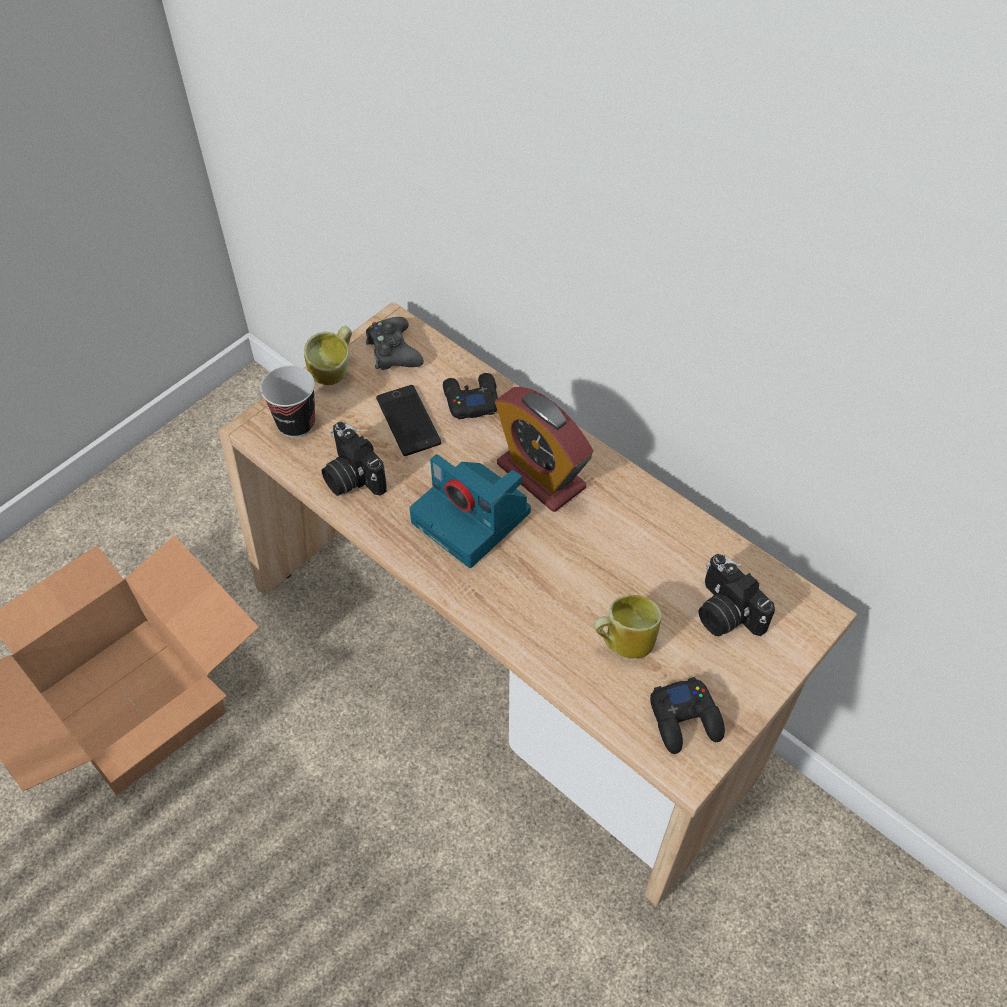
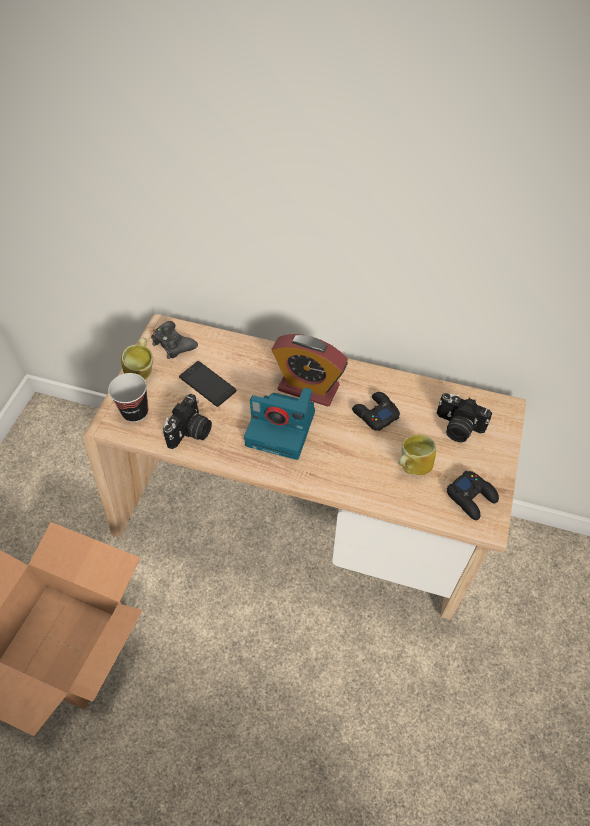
camera: 25 degrees left, 0 degrees up
(351, 477) = (191, 432): camera -> camera turned 90 degrees counterclockwise
(470, 400) = (239, 357): black game controller -> black game controller (375, 414)

